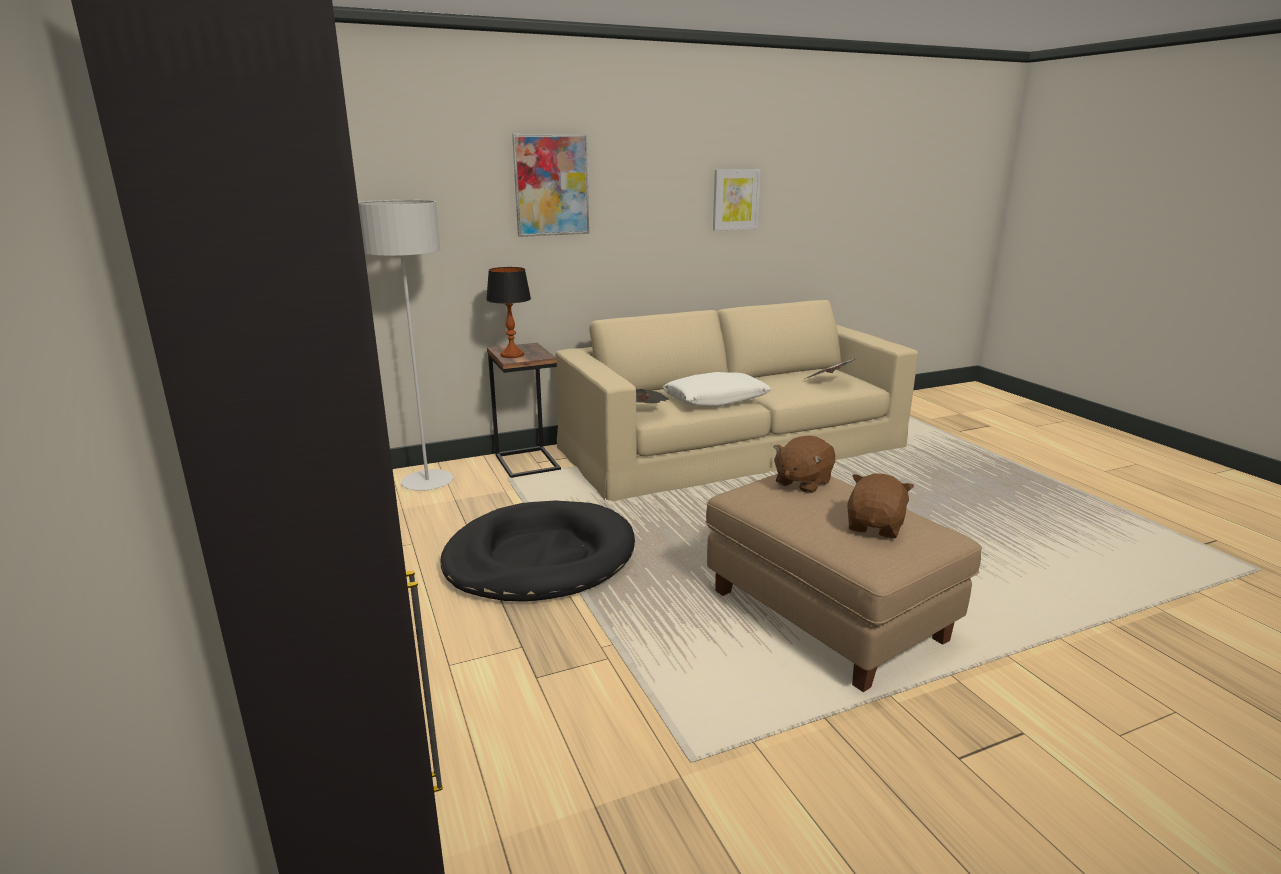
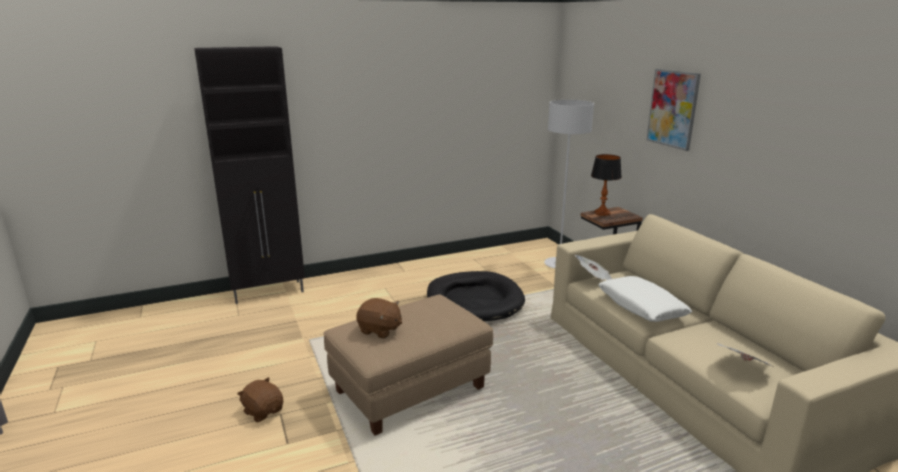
camera: 90 degrees right, 0 degrees up
(735, 199) = (825, 157): picture -> none
(802, 482) = (445, 314): brown plush toy -> brown plush toy (263, 411)

